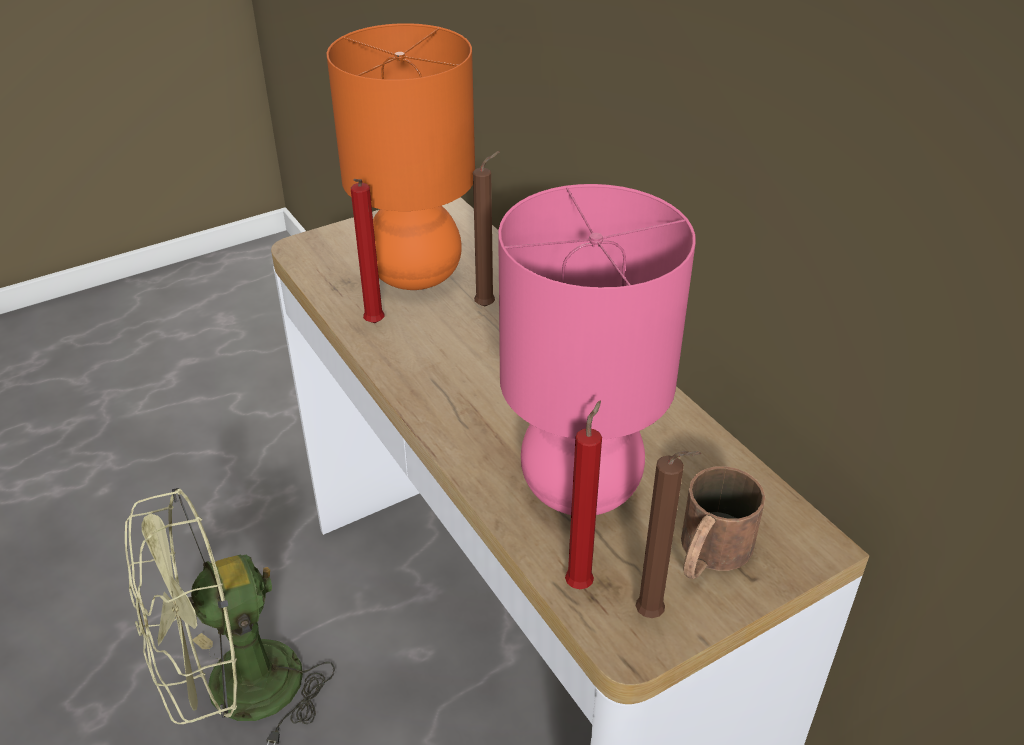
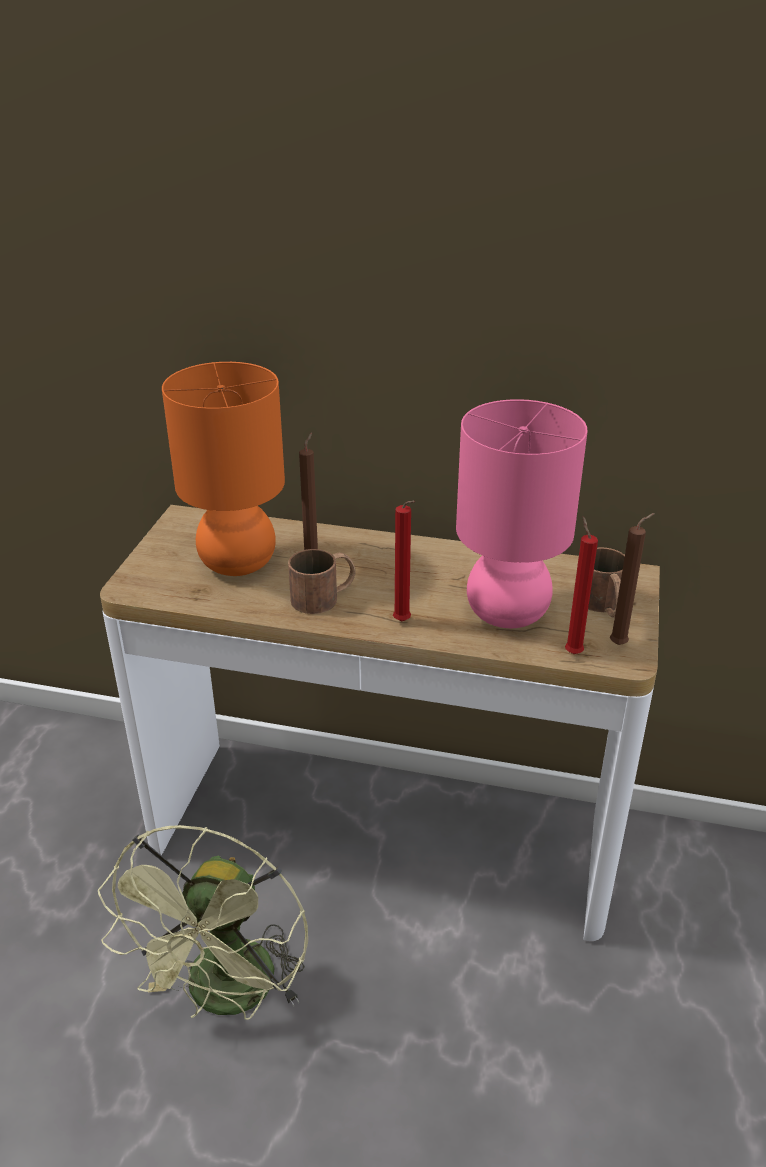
camera: 45 degrees left, 5 degrees down
(373, 325) = (260, 604): red candle -> red candle (403, 623)
(436, 352) = (324, 596): none -> brown mug

